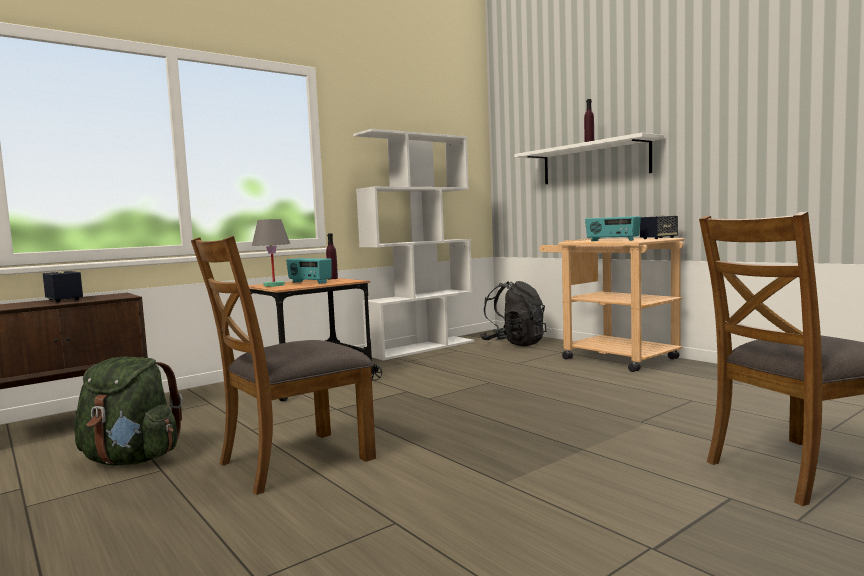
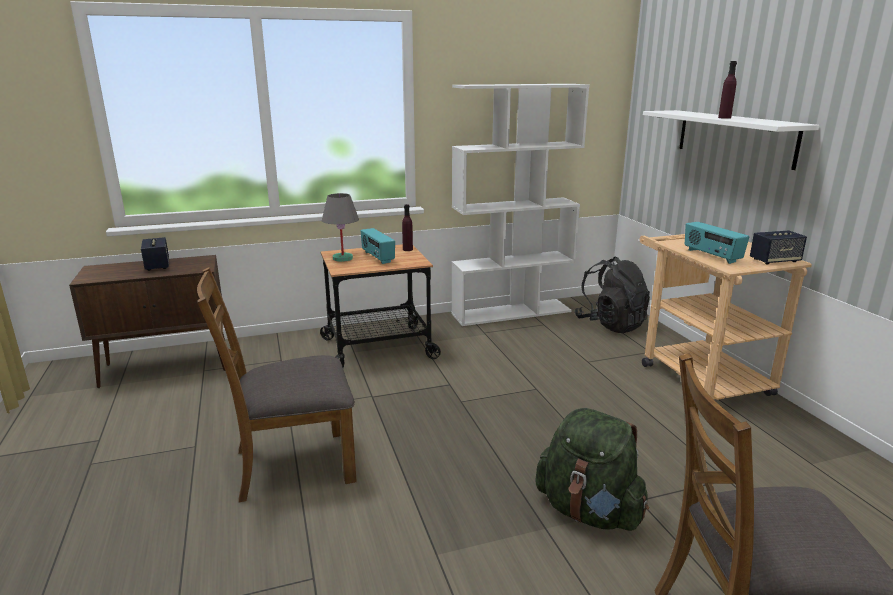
camera: 20 degrees right, 15 degrees up
(131, 460) = (183, 425): green backpack -> green backpack (589, 511)

